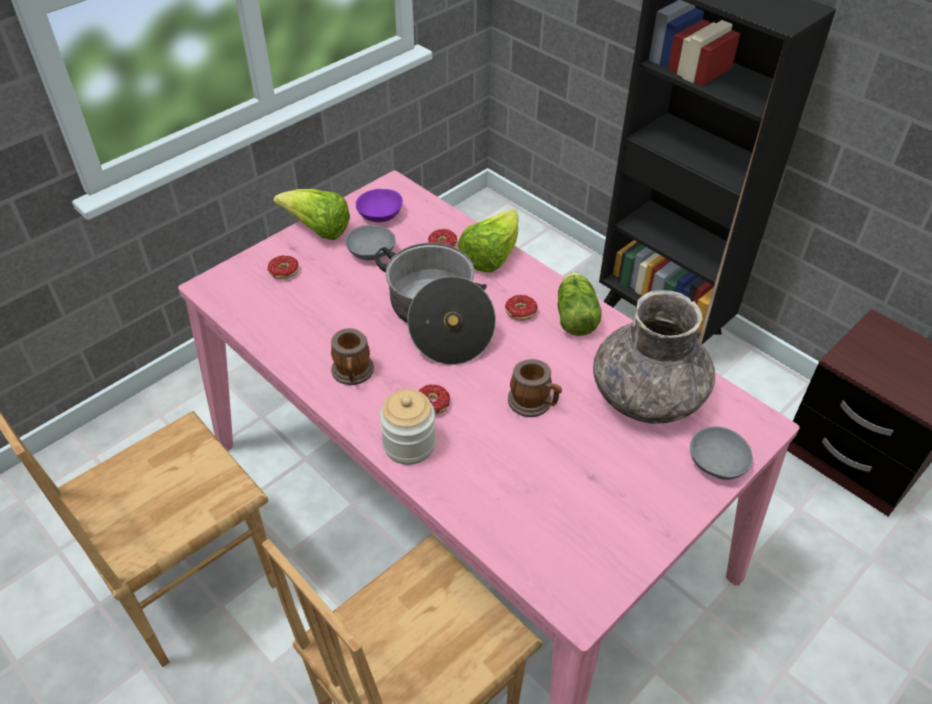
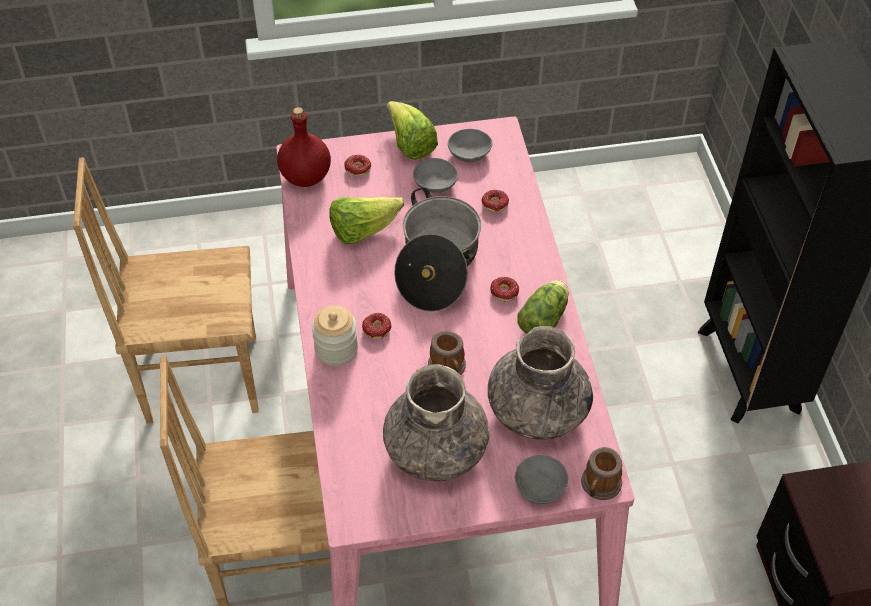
camera: 35 degrees right, 5 degrees up
(234, 302) = (305, 177): none -> red bottle
(353, 374) = (341, 277): mug -> mug (599, 486)
(380, 213) = (470, 152): purple bowl -> grey bowl
(490, 256) = (524, 234): lettuce -> lettuce (363, 230)
(594, 483) = (436, 449): none -> grey vase

